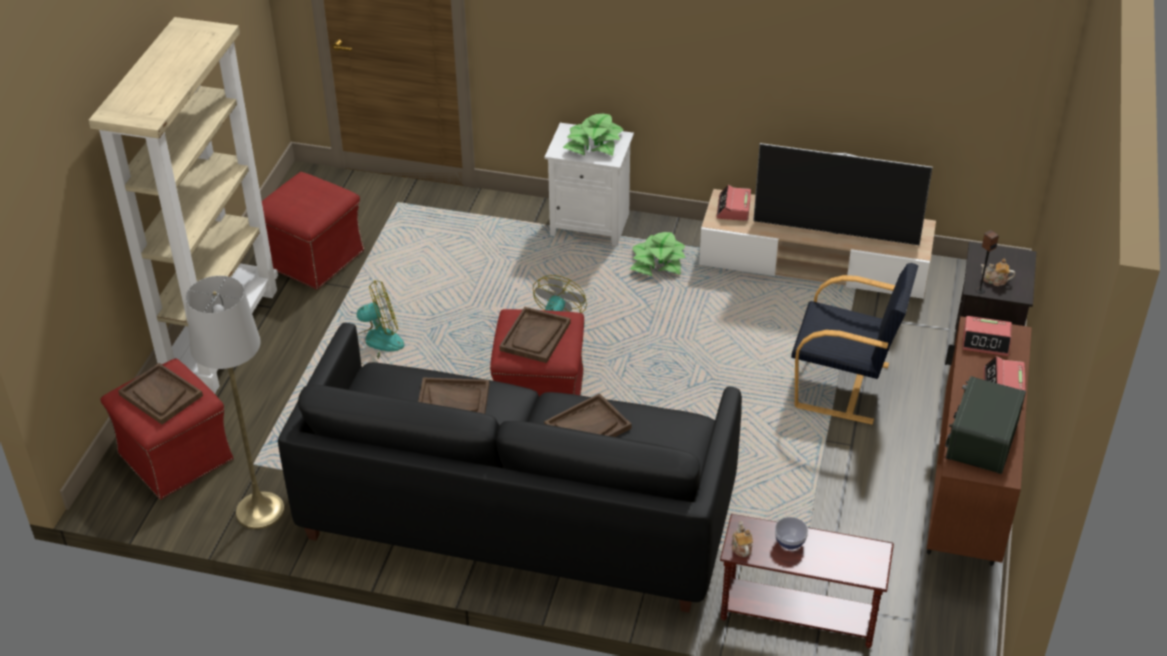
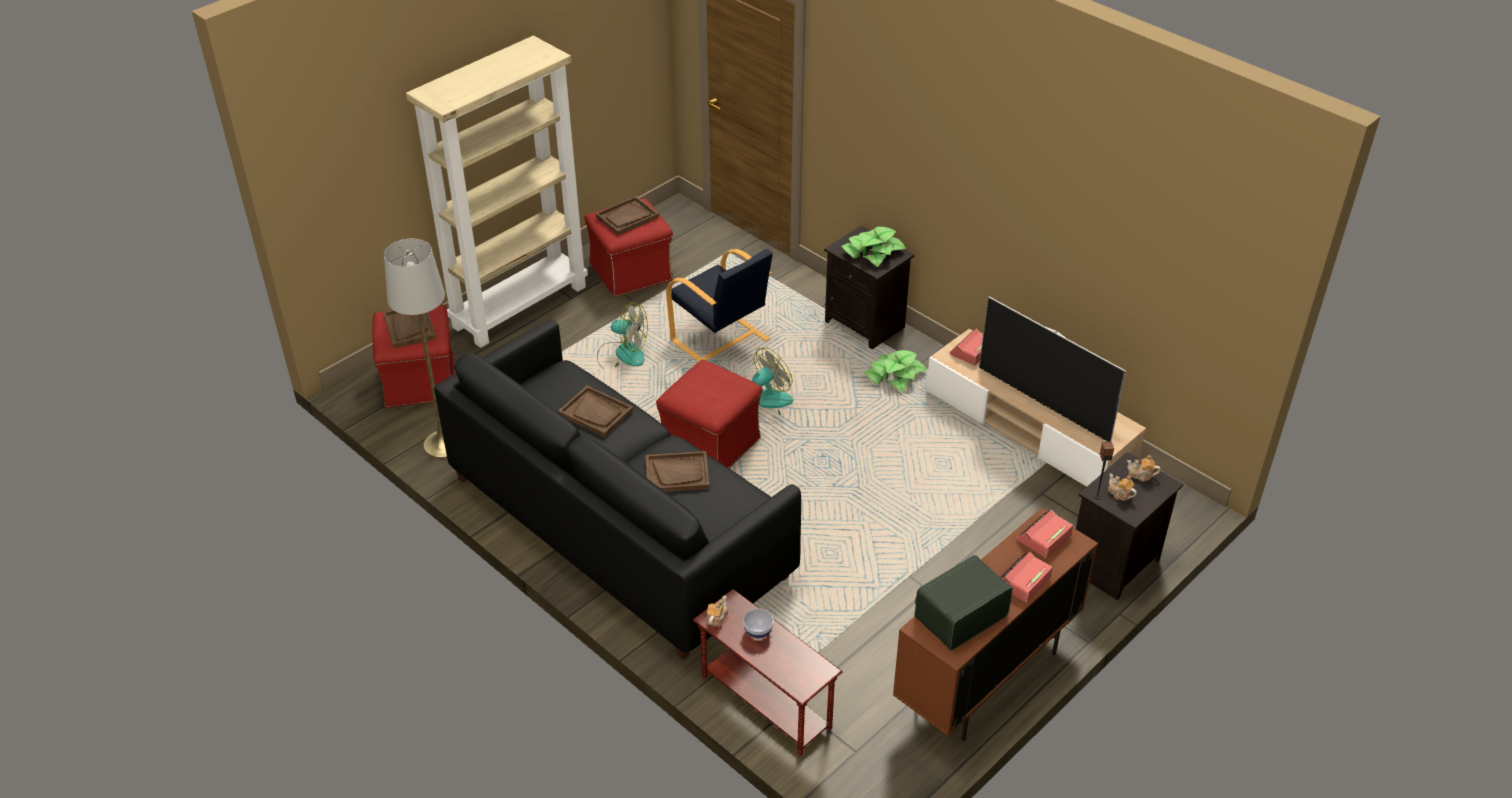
camera: 30 degrees right, 0 degrees up
(535, 337) = (706, 390): brown tray -> brown tray (627, 217)
(591, 224) = (866, 324): white nightstand -> black nightstand
(844, 386) = (964, 539): black armchair -> black armchair (721, 341)
(986, 341) = (1043, 538): alarm clock -> alarm clock turned 90 degrees clockwise
(998, 257) = (1141, 475): none -> teapot

